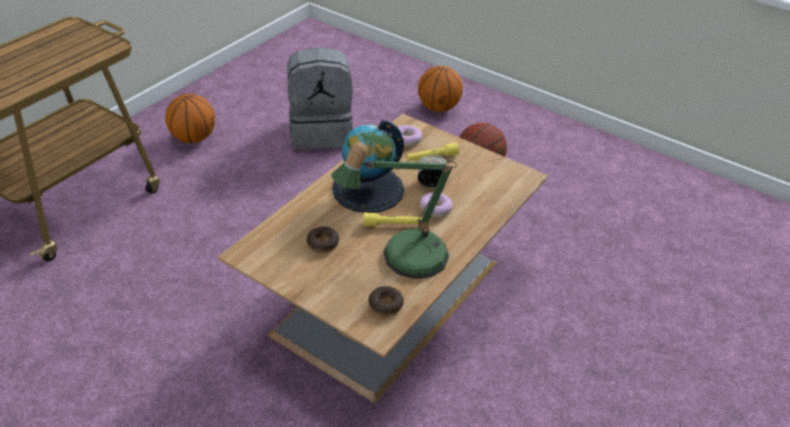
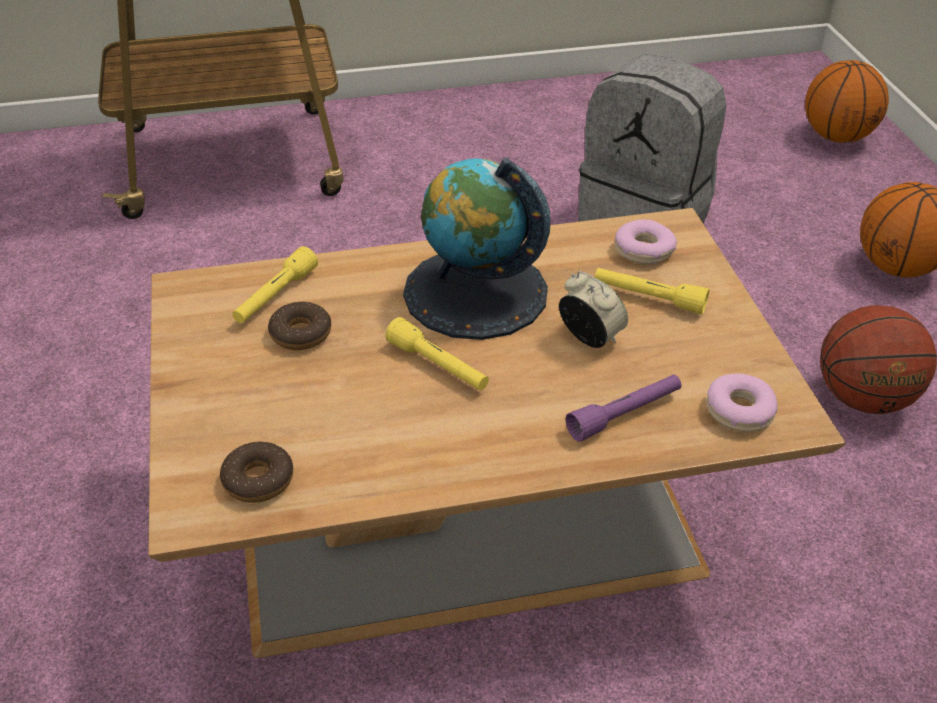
camera: 45 degrees right, 0 degrees up
(193, 138) = (459, 149): basketball -> basketball (837, 136)
(290, 235) = (275, 296): none -> yellow flashlight
(403, 257) = (386, 425): table lamp -> none
(435, 209) = (543, 381): donut -> donut (739, 411)
(476, 205) = (625, 415): none -> purple flashlight

